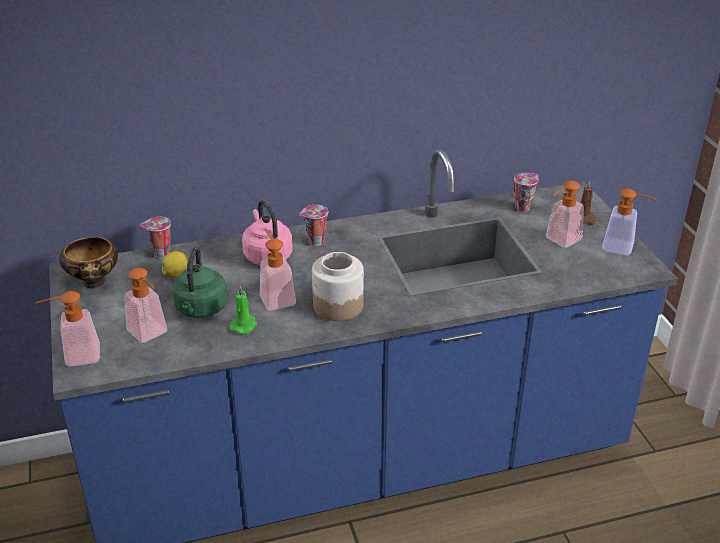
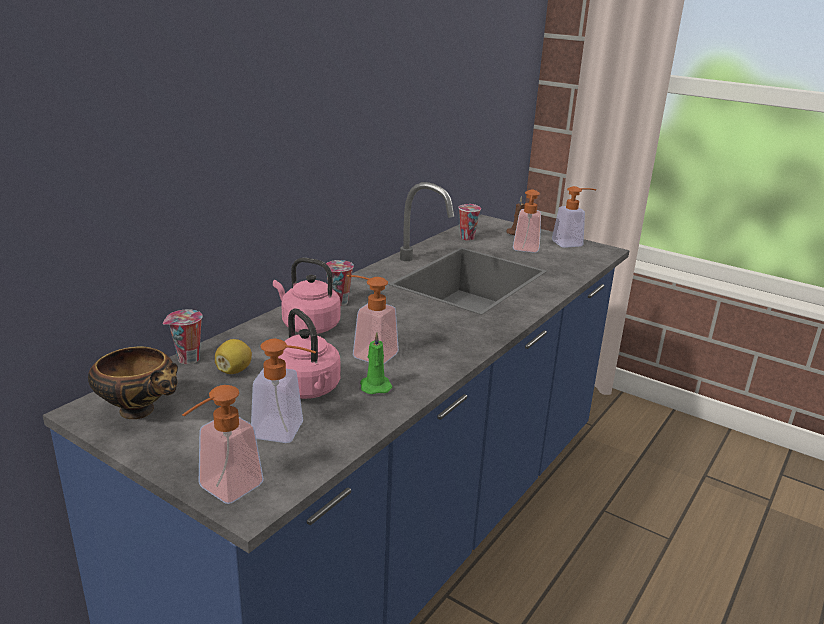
camera: 40 degrees left, 10 degrees down
(200, 309) = (308, 390): green kettle -> pink kettle
(338, 305) = (435, 340): jar -> none

